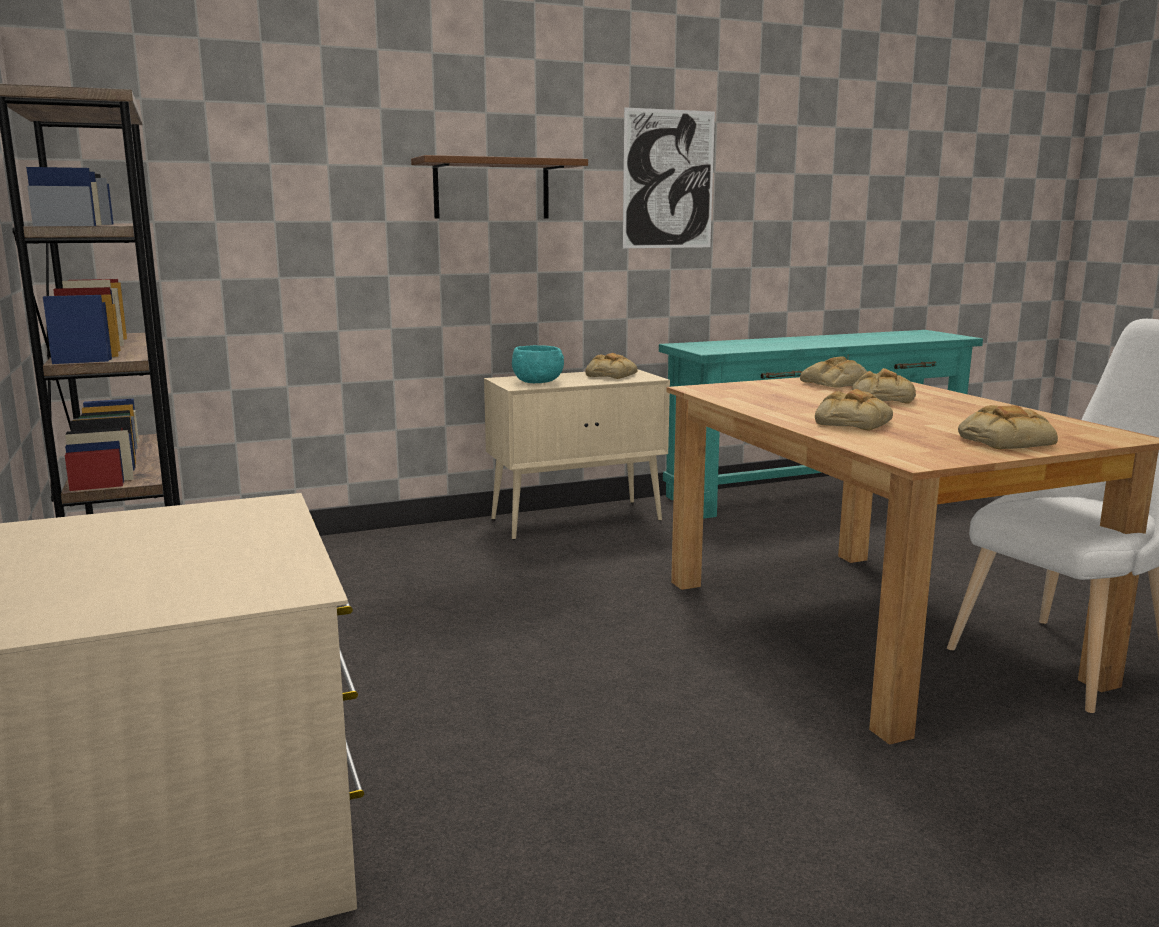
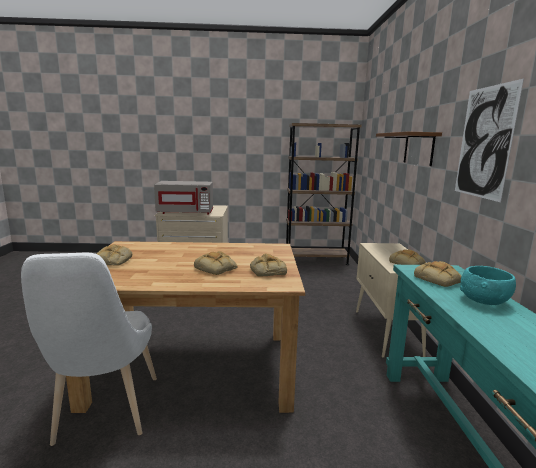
camera: 110 degrees right, 0 degrees up
(246, 553) = (186, 212): none -> grey microwave
(538, 382) = (383, 249): turquoise bowl -> turquoise bowl (484, 301)
(852, 422) = (179, 250): bread -> bread (438, 279)

